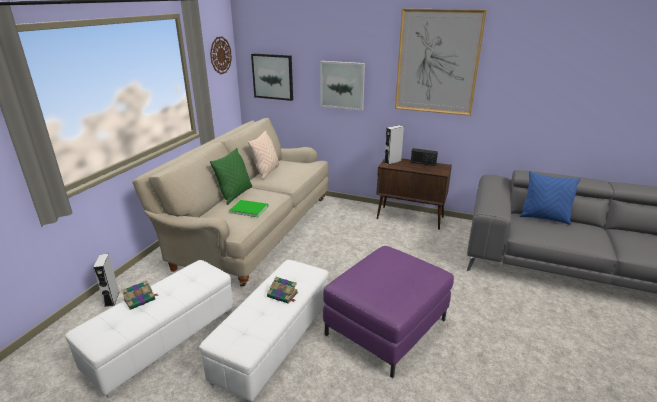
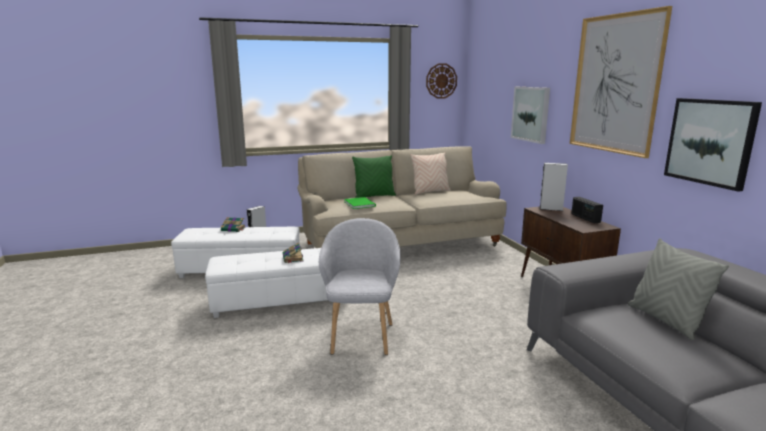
camera: 50 degrees right, 10 degrees down
(273, 76) = (484, 105): picture -> picture (710, 142)
(386, 327) = (361, 336): purple ottoman -> grey armchair
(544, 218) = (666, 320): blue pillow -> grey pillow

